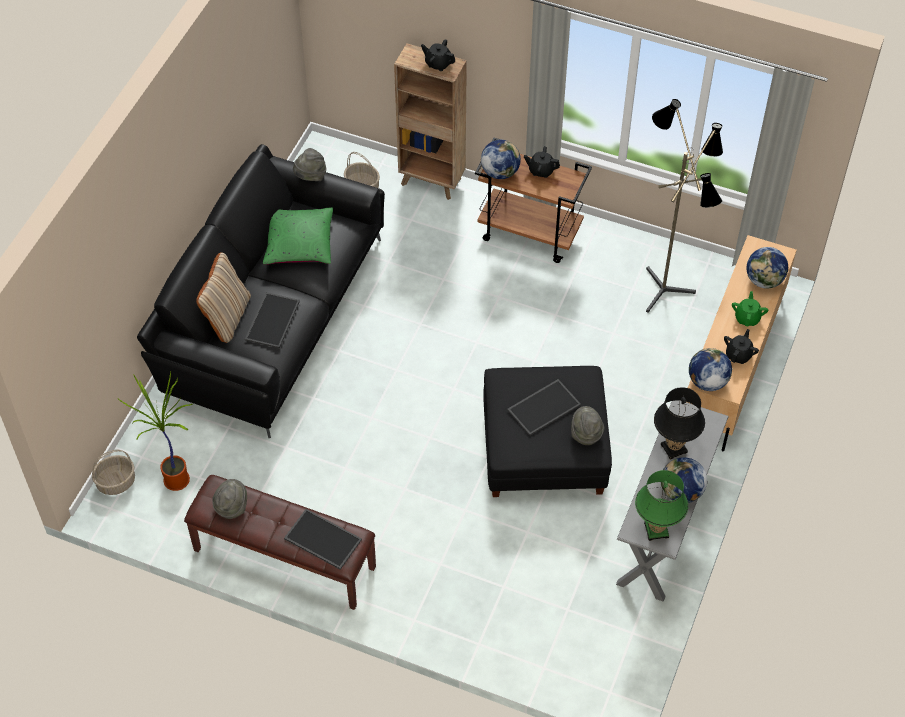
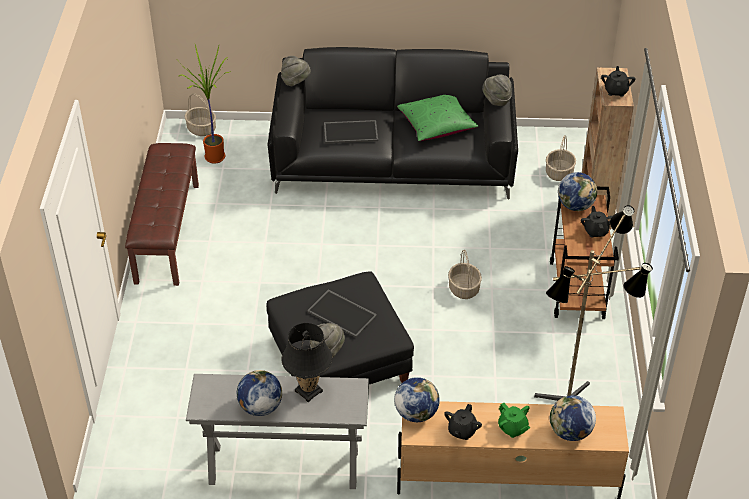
camera: 70 degrees right, 10 degrees down
(227, 317) = (342, 109): beige pillow -> none
(231, 506) = (166, 161): grey hat -> grey hat (295, 81)
(321, 540) = (153, 216): tray -> none
(491, 318) = (464, 289): none -> basket
(656, 530) = (211, 399): green table lamp -> none
(738, 355) = (462, 431): black teapot -> black teapot turned 105 degrees clockwise
(747, 318) = (512, 428): green teapot -> green teapot turned 60 degrees clockwise

